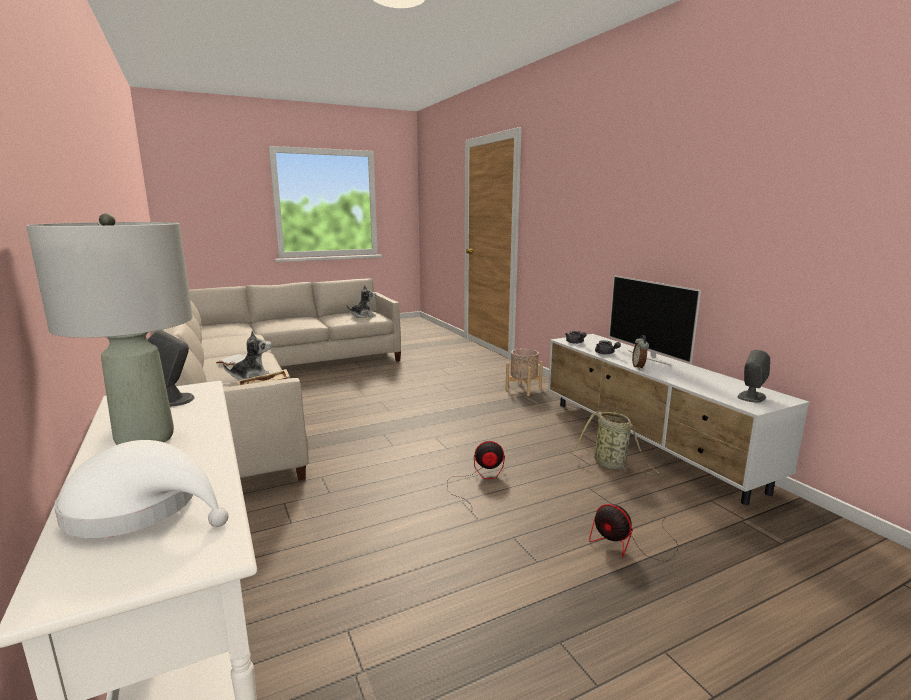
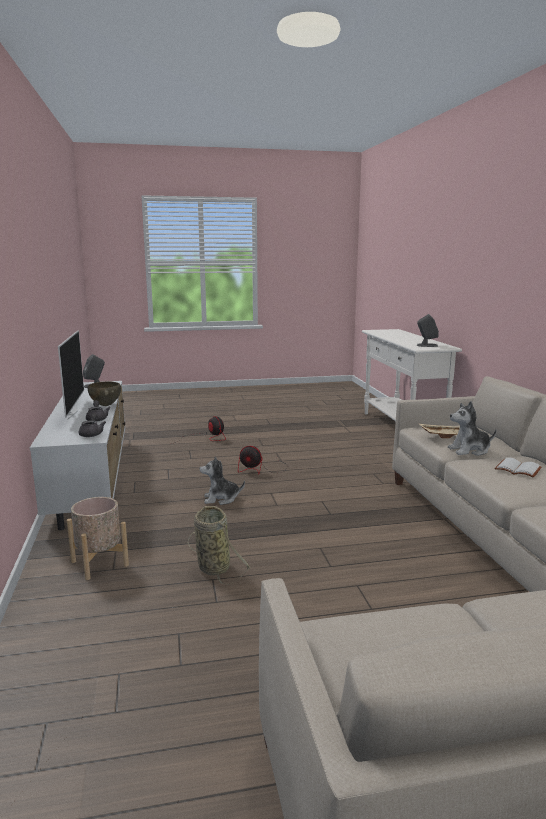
camera: 165 degrees left, 0 degrees up
(141, 508) = (394, 333): white hat -> none
(146, 438) = (415, 339): grey table lamp -> none
(363, 316) = (376, 642): plush toy -> plush toy (221, 499)
(612, 465) = (152, 467): basket -> basket (212, 566)
(639, 367) = (106, 405): alarm clock -> brown bowl

